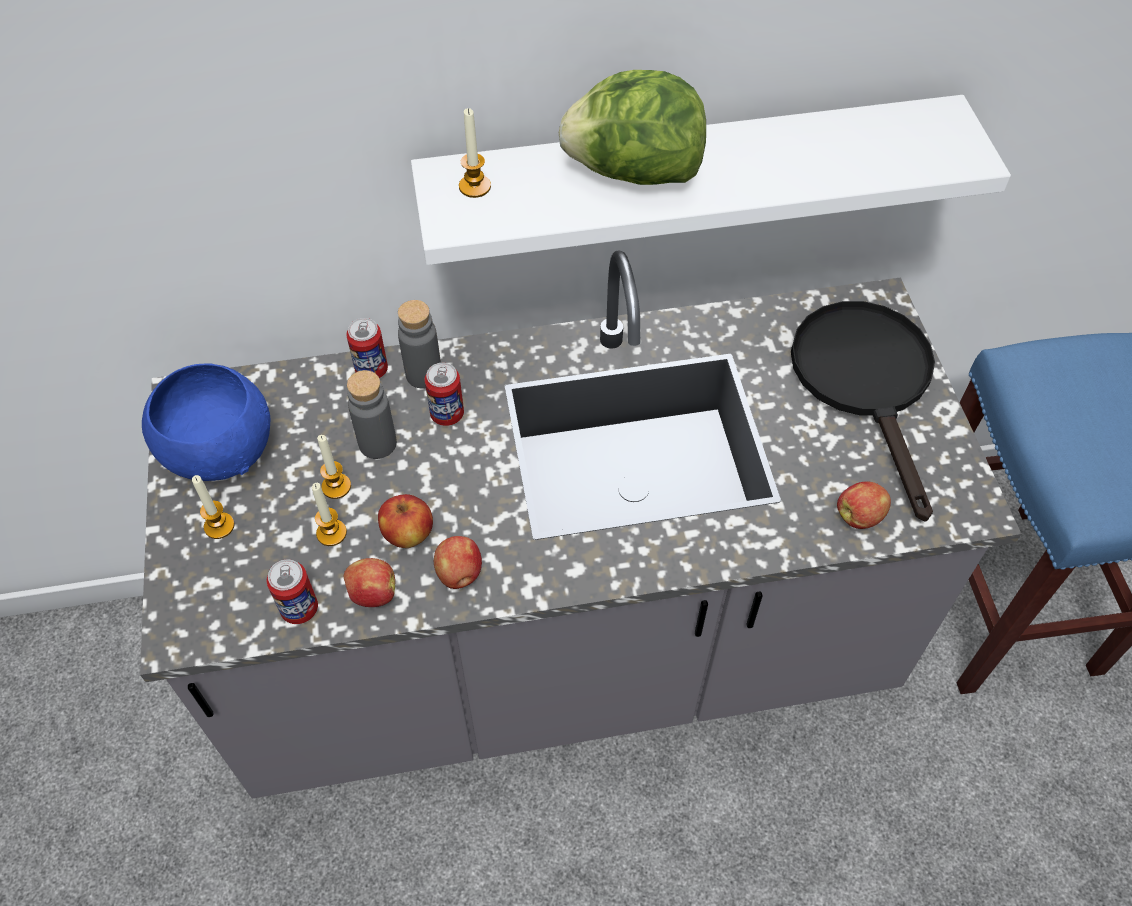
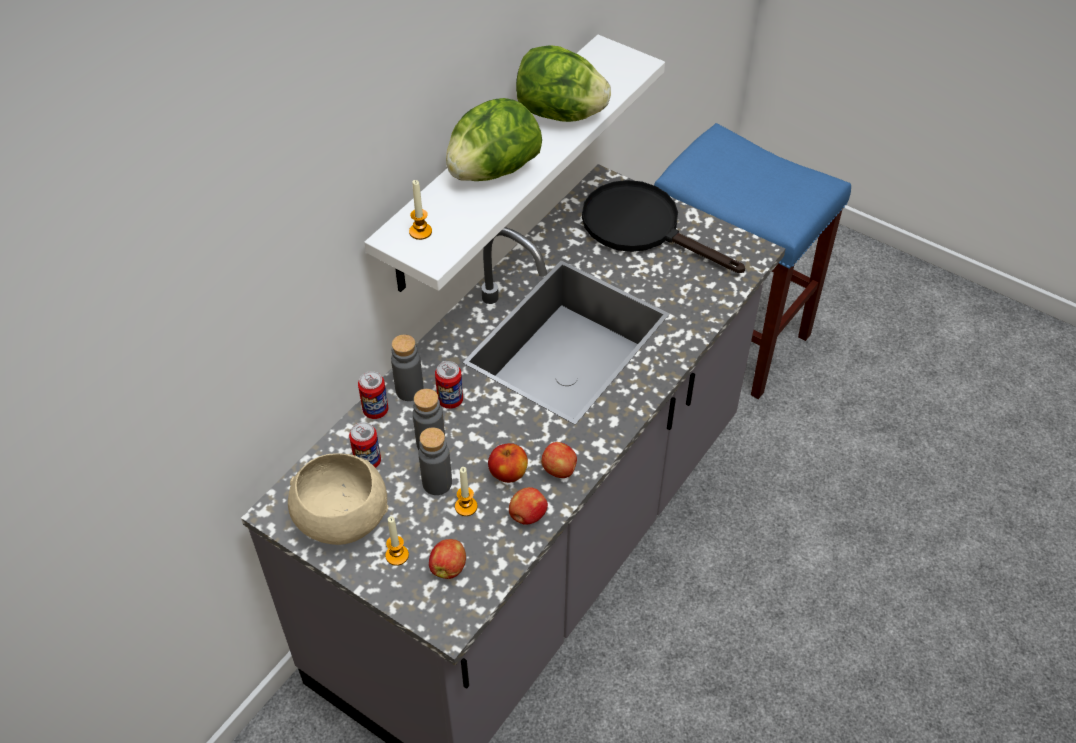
camera: 45 degrees left, 5 degrees down
(218, 450) = (341, 520): blue bowl -> beige bowl
(299, 609) = (498, 555): can -> can (368, 461)
(336, 486) = (437, 483): candle -> grey bottle
(793, 158) = (560, 114): none -> lettuce
(860, 516) = (711, 293): apple -> apple (449, 567)

